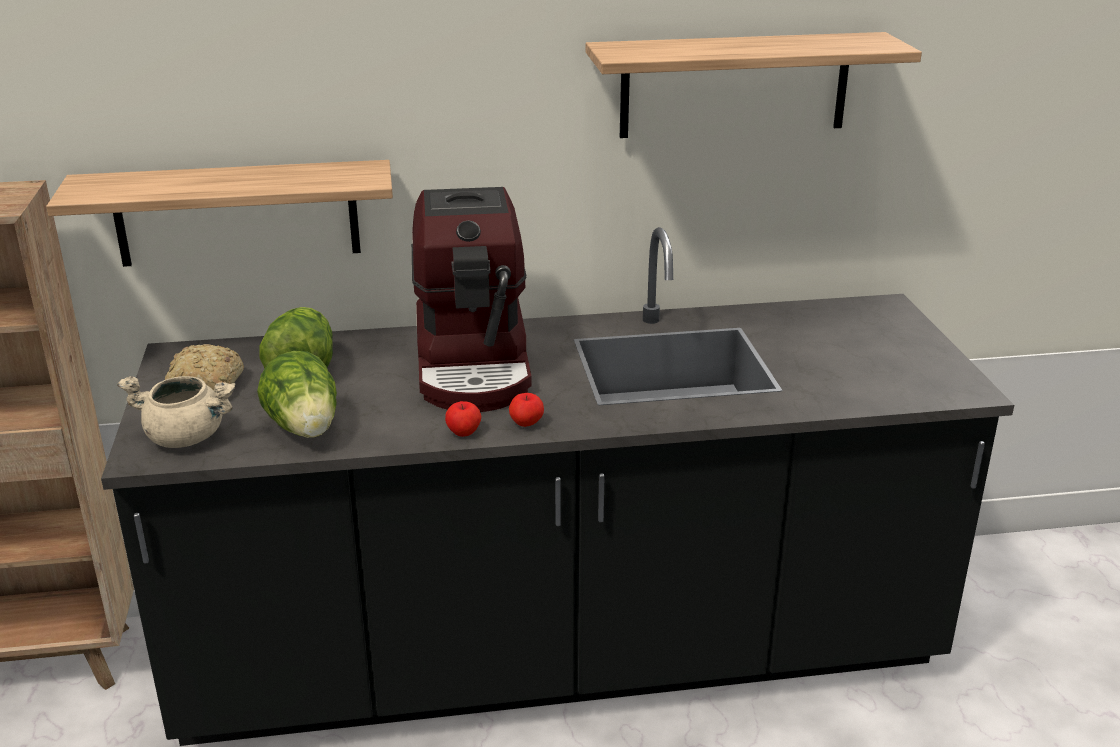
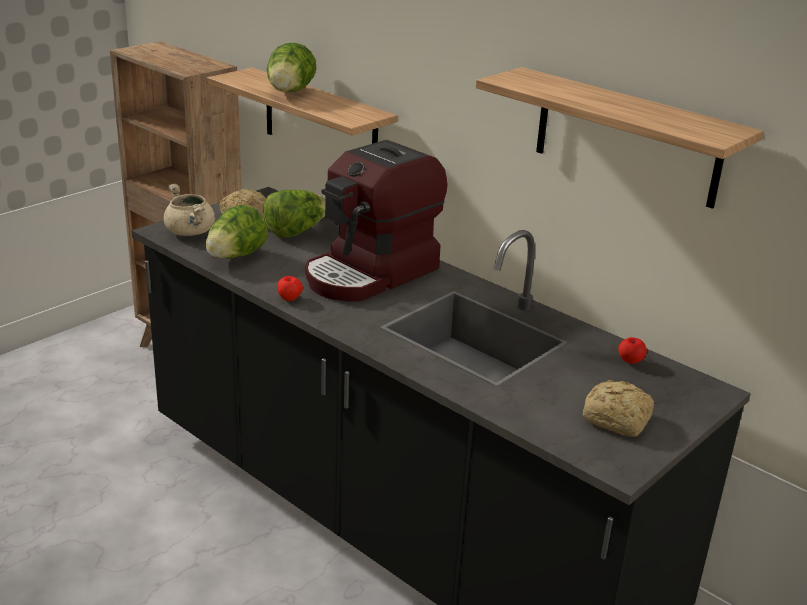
camera: 50 degrees right, 0 degrees up
(211, 182) = (289, 92): none -> lettuce
(526, 424) = (324, 313): apple -> apple (630, 361)
(896, 361) = (618, 420): none -> bread

